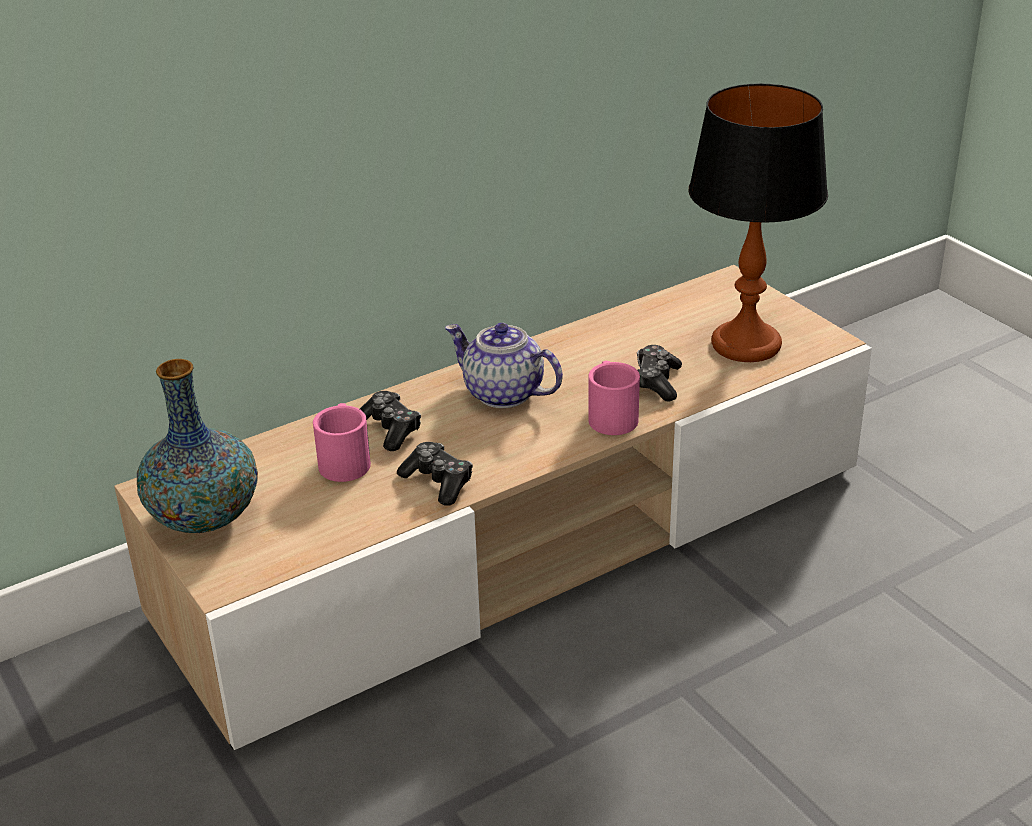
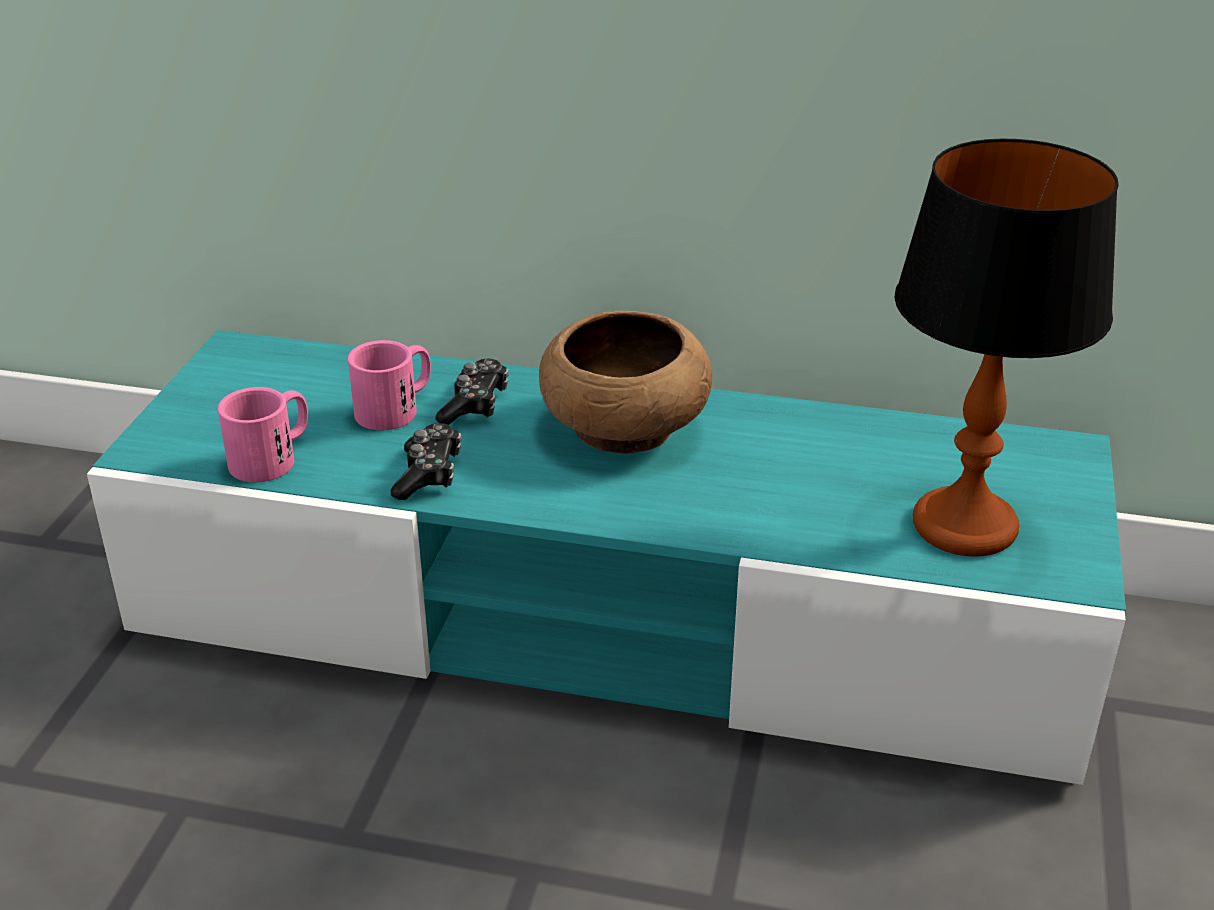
camera: 45 degrees right, 0 degrees up
(204, 517) = (223, 391): vase -> none
(502, 393) = (624, 429): teapot -> brown bowl
(519, 542) = (607, 620): beige tv stand -> turquoise tv stand
(611, 414) = (688, 509): pink mug -> pink mug (273, 457)
(656, 382) = (792, 506): game controller -> none

